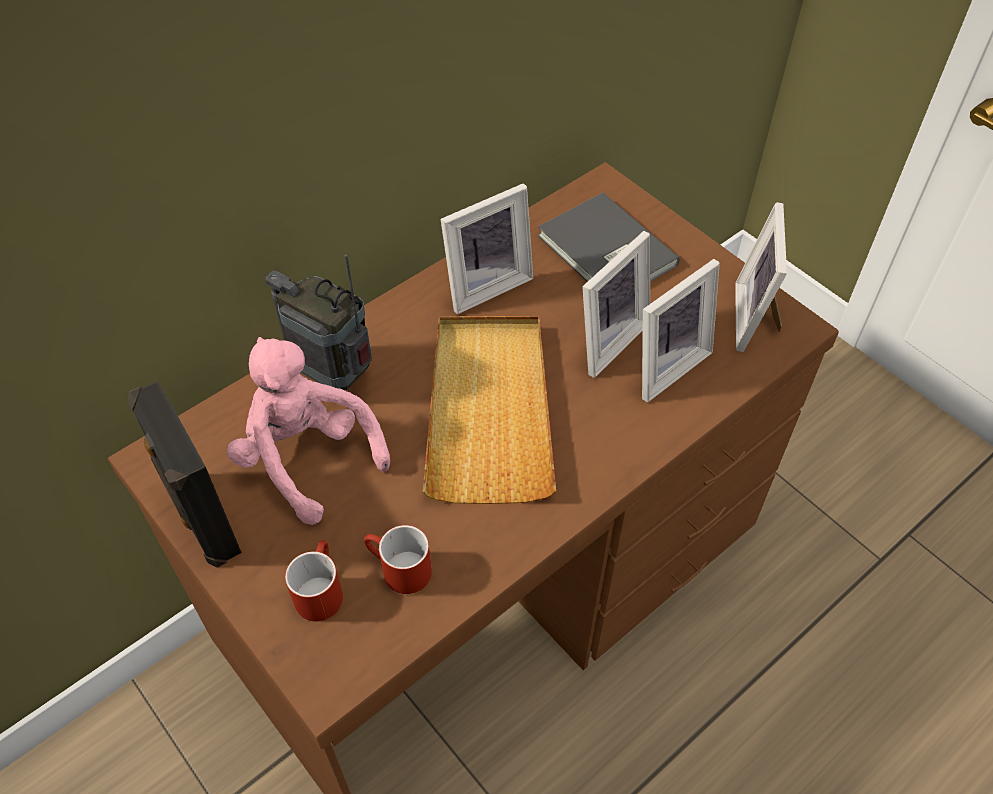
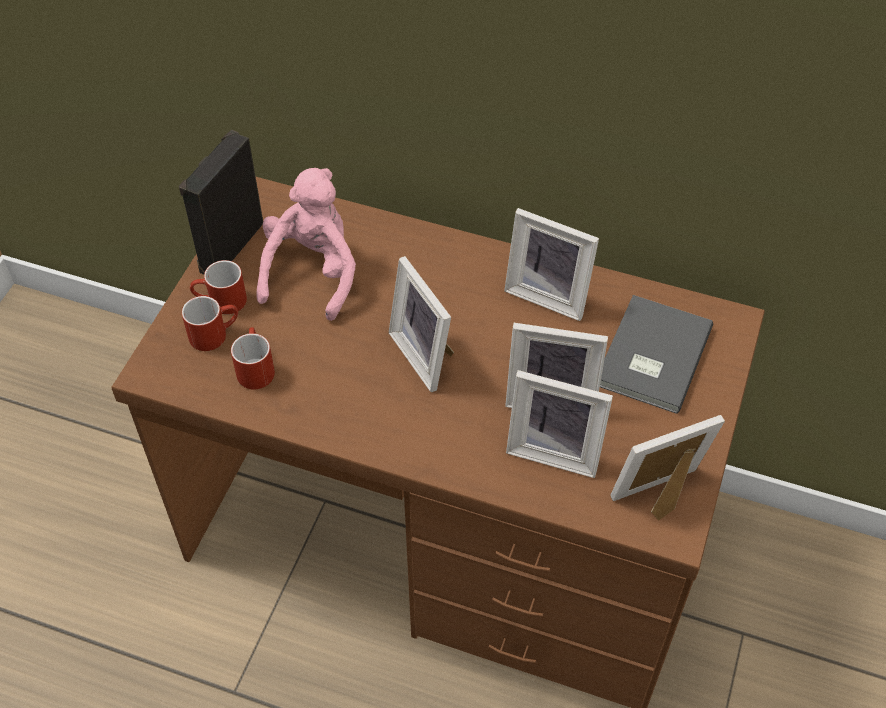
camera: 60 degrees right, 0 degrees up
(279, 564) = (221, 302): none -> red mug
(334, 375) = (393, 250): radio -> none
(489, 409) = (426, 354): beige tray -> picture frame

